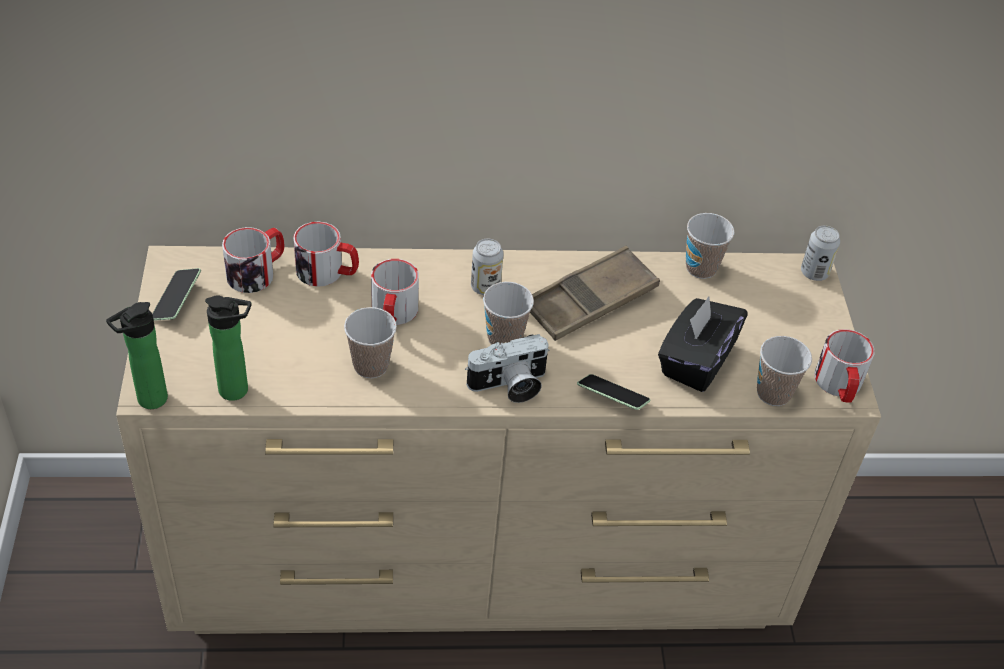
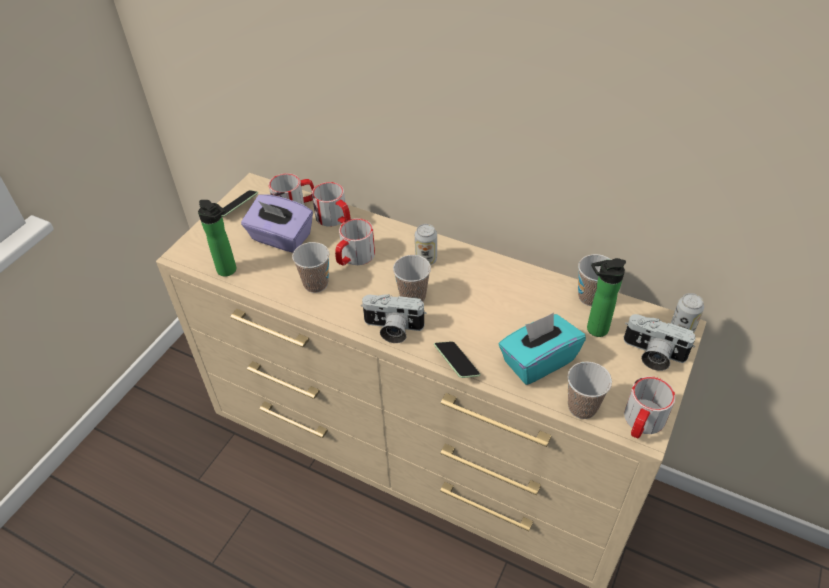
camera: 35 degrees right, 0 degrees up
(148, 401) = (177, 259): bottle -> bottle (594, 329)
(274, 322) = (280, 238): none -> purple tissue box
(590, 301) = (491, 292): brown tray -> none
(695, 361) = (538, 361): black tissue box -> turquoise tissue box
(803, 310) = (652, 354): none -> camera

